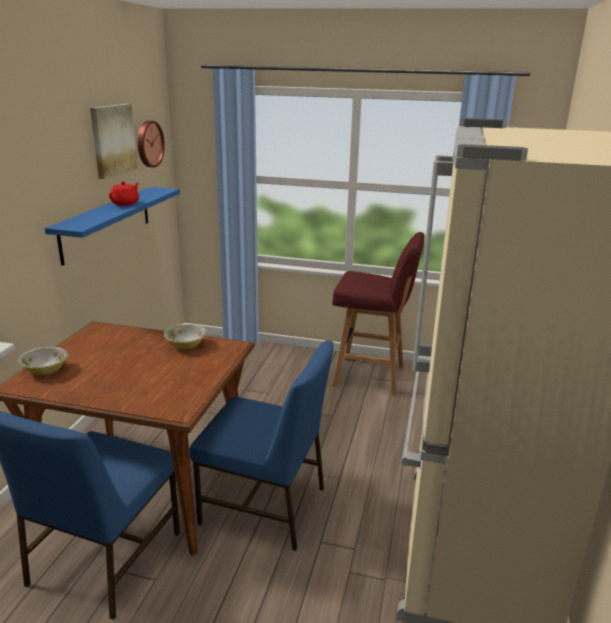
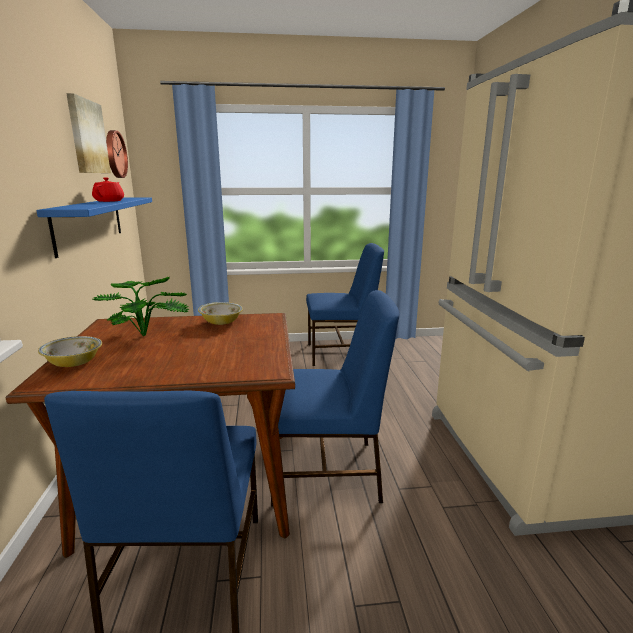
camera: 20 degrees left, 5 degrees down
(118, 348) = (148, 334): none -> potted plant
(371, 376) = (342, 353): red stool -> blue chair

